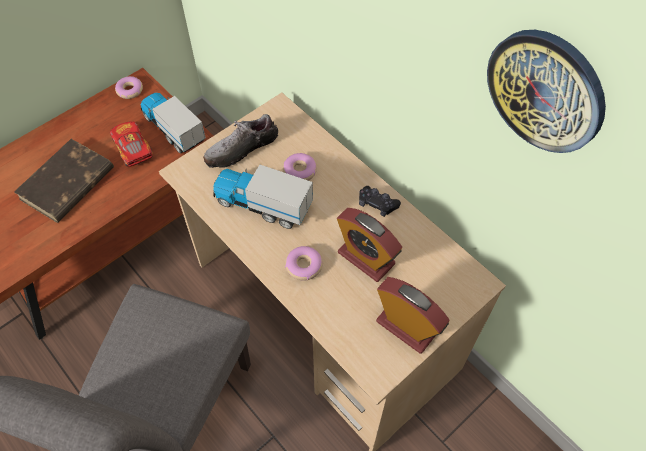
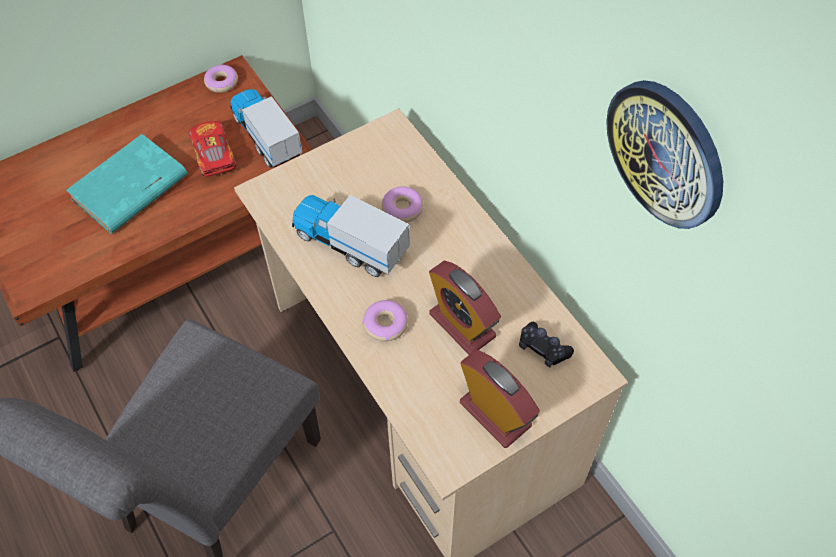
camera: 10 degrees right, 0 degrees up
(67, 184) = (129, 189): brown book -> turquoise book
(241, 149) = (336, 173): shoe -> none
(377, 204) = (489, 261): black game controller -> black game controller (543, 348)

